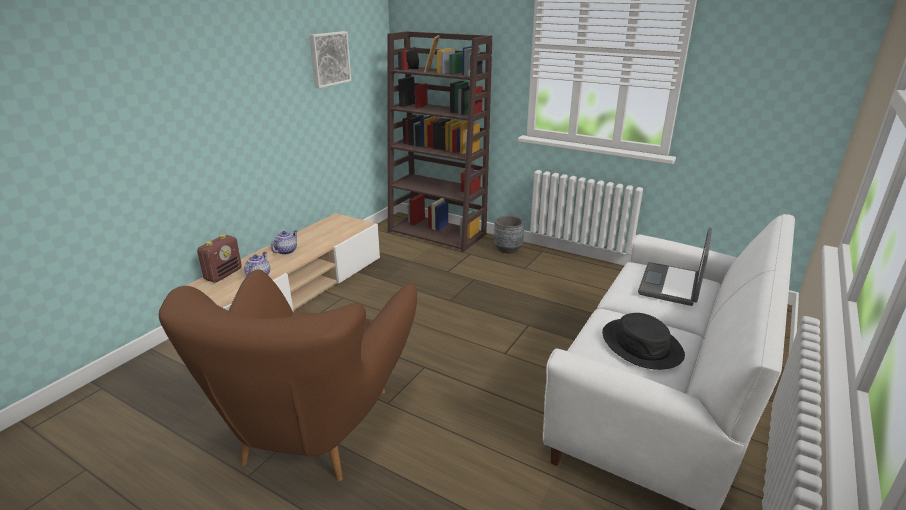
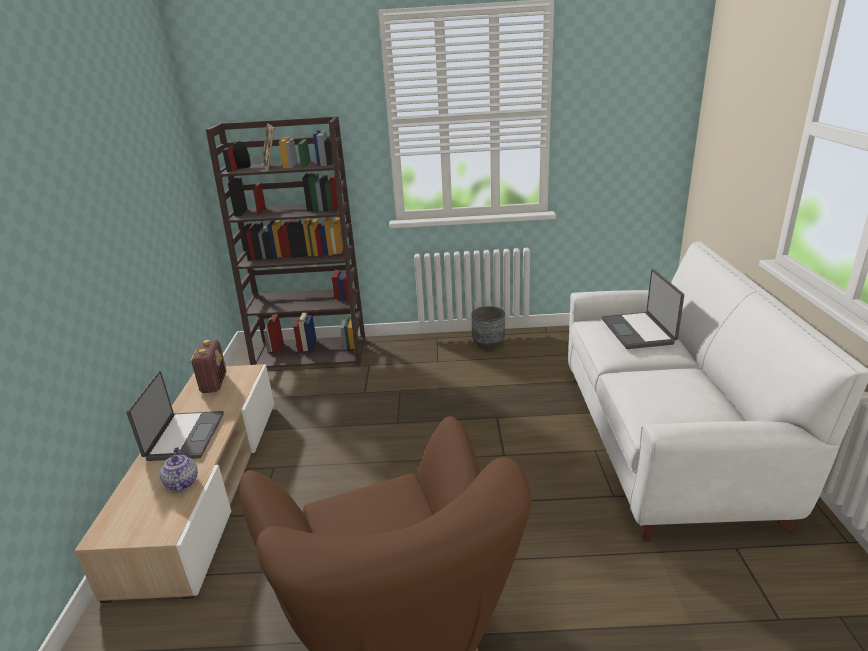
camera: 30 degrees left, 0 degrees up
(223, 274) = (127, 501): radio -> radio (214, 383)
(286, 251) = (184, 436): teapot -> laptop
(329, 59) = (148, 172): picture -> none
(508, 249) = (402, 347): grey planter -> grey planter (488, 344)
(642, 345) = (682, 394): black hat -> none

